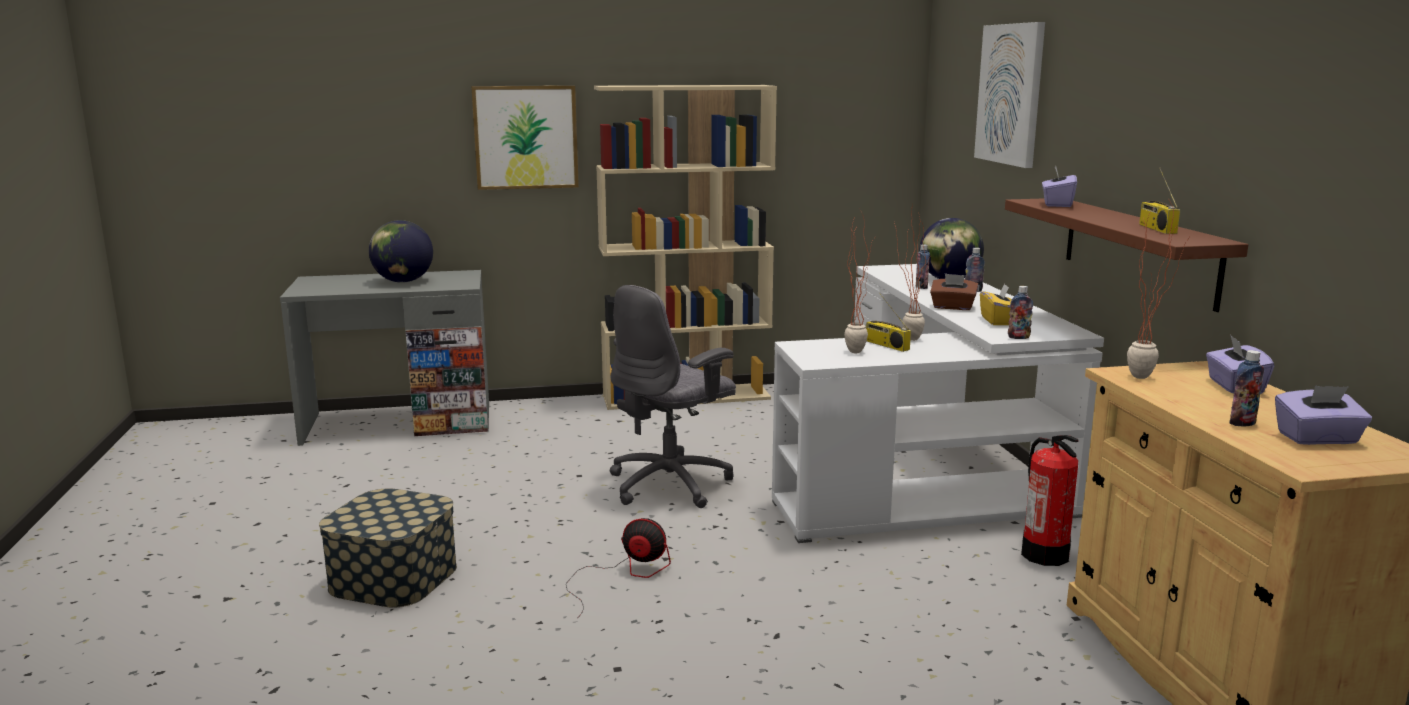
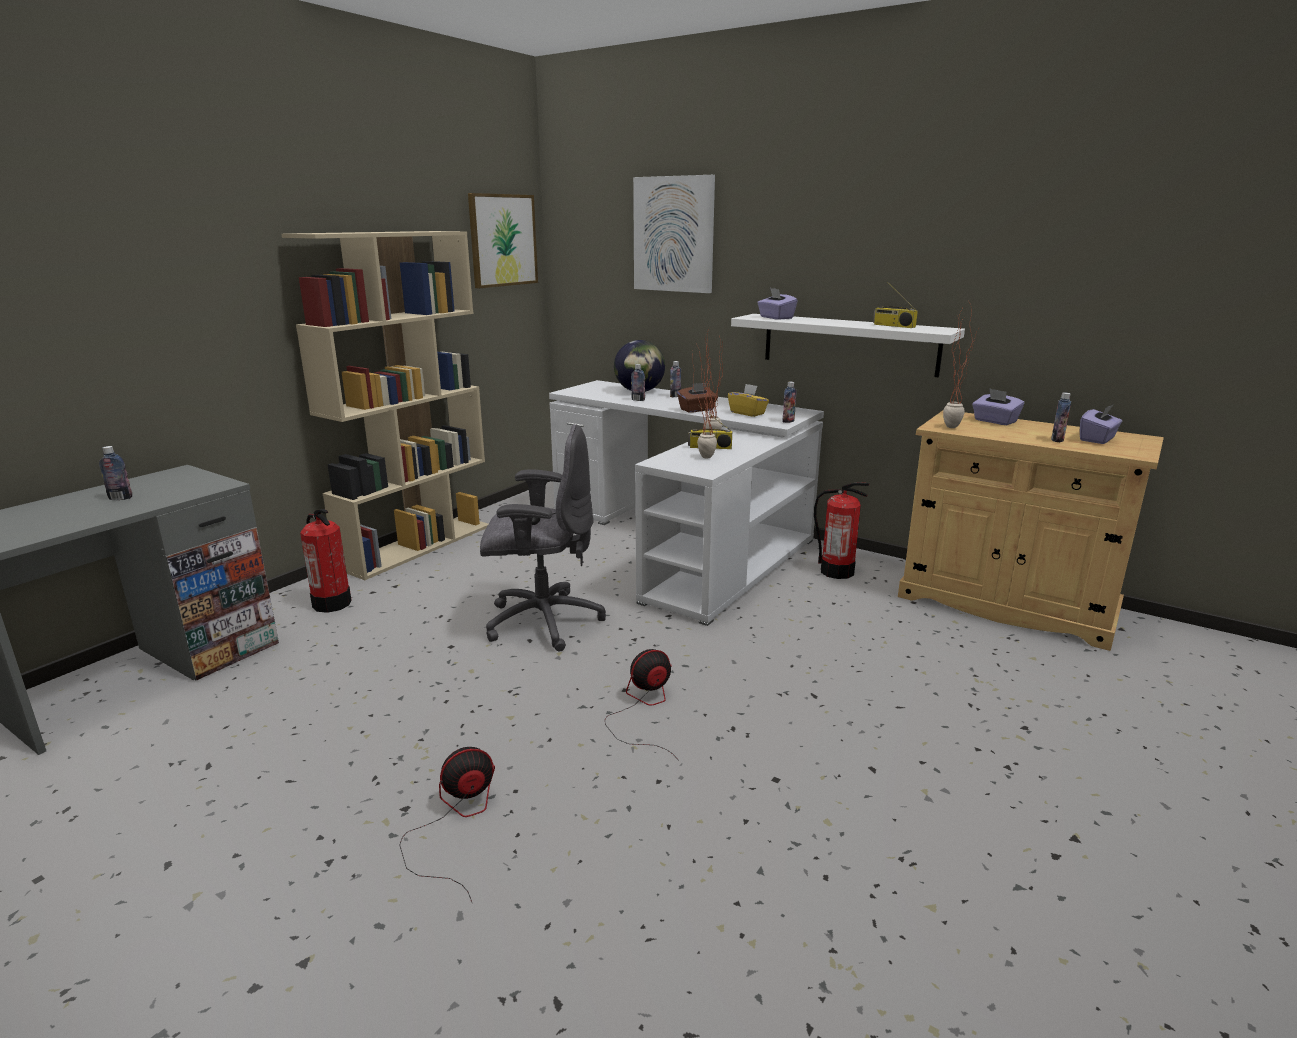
camera: 45 degrees left, 5 degrees up
(393, 577) = (456, 822): storage box -> fan
(403, 281) = (120, 498): globe -> bottle
(526, 137) = (213, 298): picture -> picture (503, 240)
(560, 418) = (332, 603): none -> fire extinguisher
(671, 484) = (542, 621): grey office chair -> grey office chair turned 90 degrees counterclockwise
(1138, 250) = (849, 344): brown shelf -> white shelf

